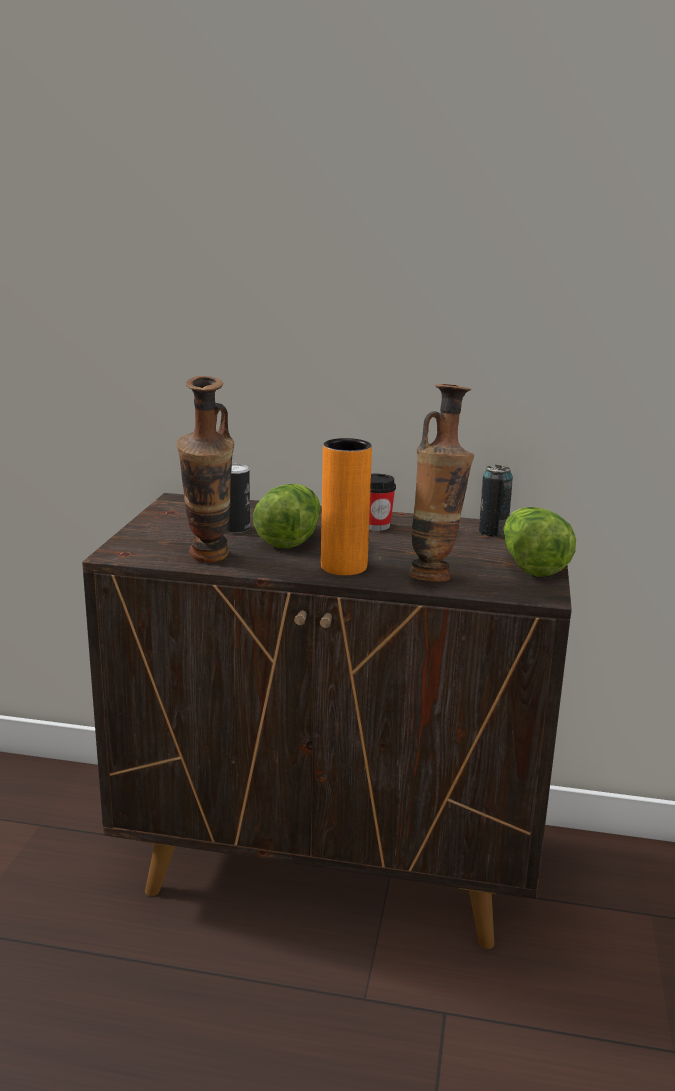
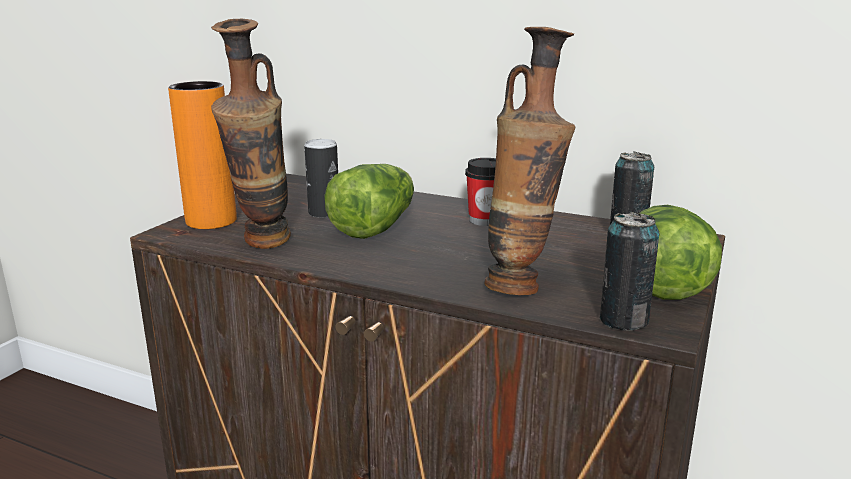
camera: 15 degrees right, 0 degrees up
(344, 567) = (413, 266): orange vase -> orange vase (211, 221)
(517, 592) = (623, 320): none -> can

